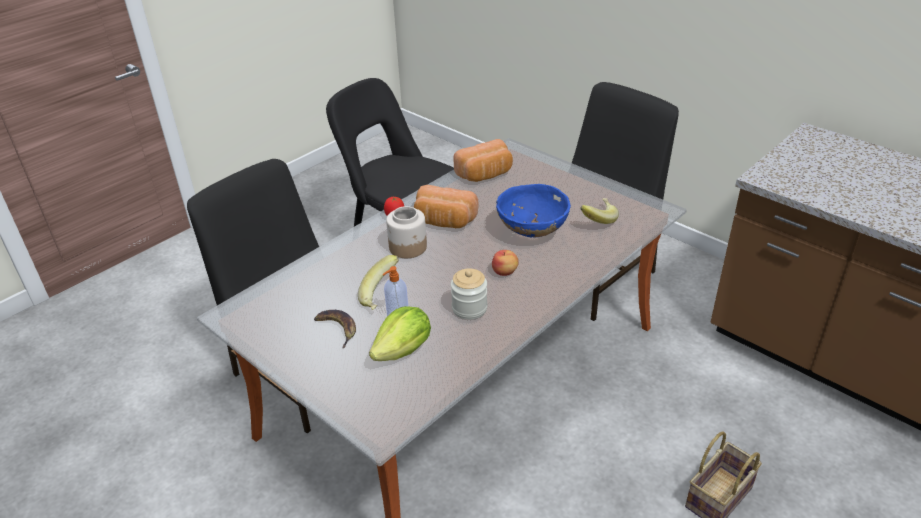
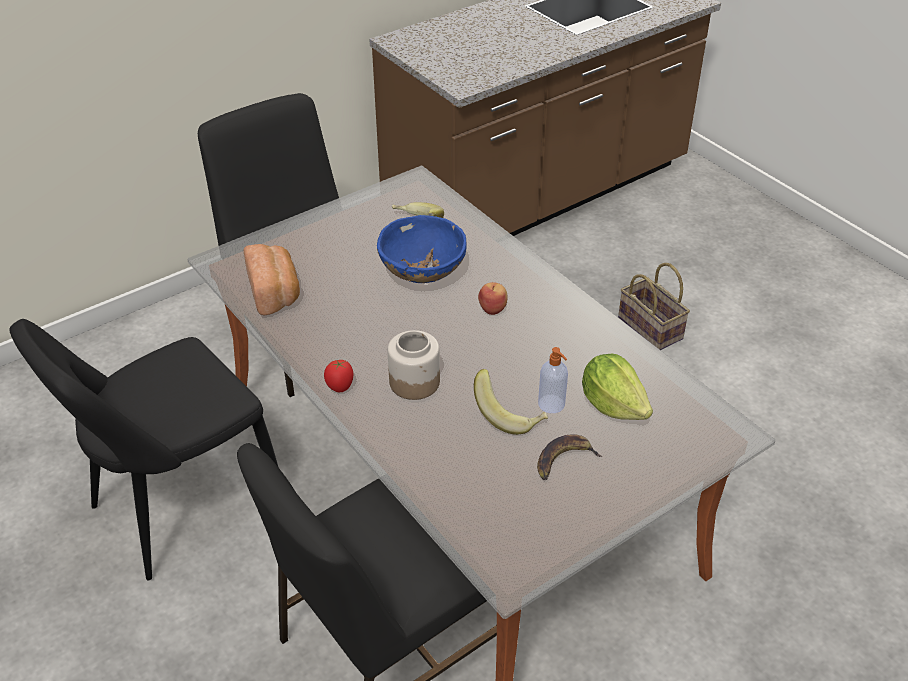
camera: 80 degrees left, 5 degrees up
(444, 221) = (370, 343): bread -> none
(469, 308) = (551, 345): jar -> none

